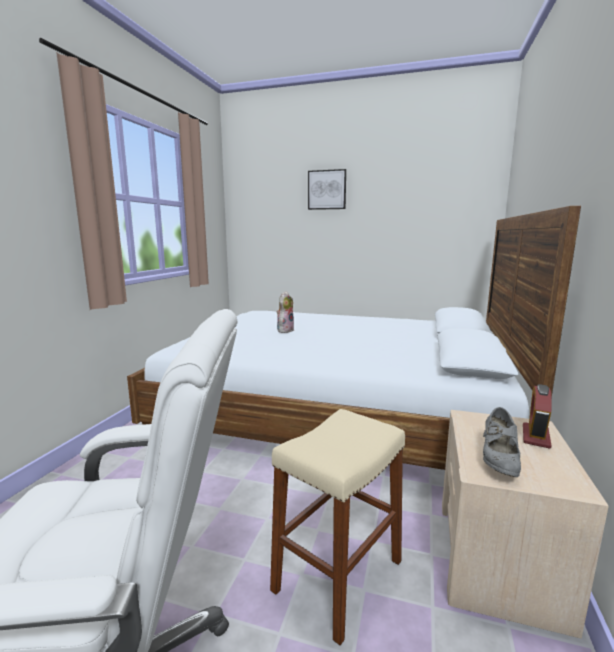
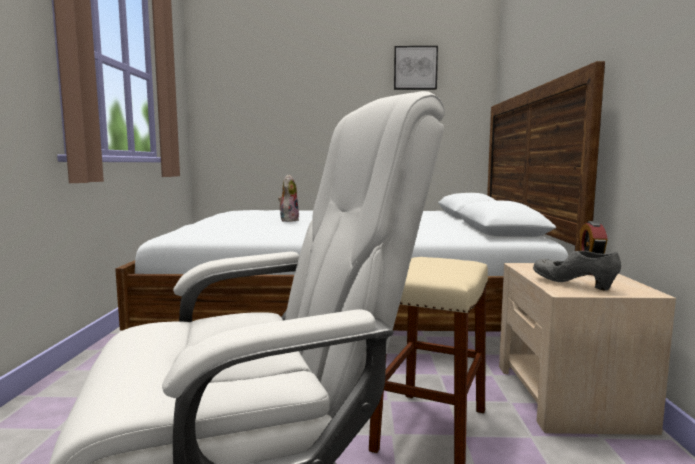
camera: 15 degrees left, 5 degrees down
(327, 190) = (313, 74): picture -> picture (415, 68)
(498, 461) = (573, 284): grey shoe -> grey shoe turned 135 degrees clockwise

